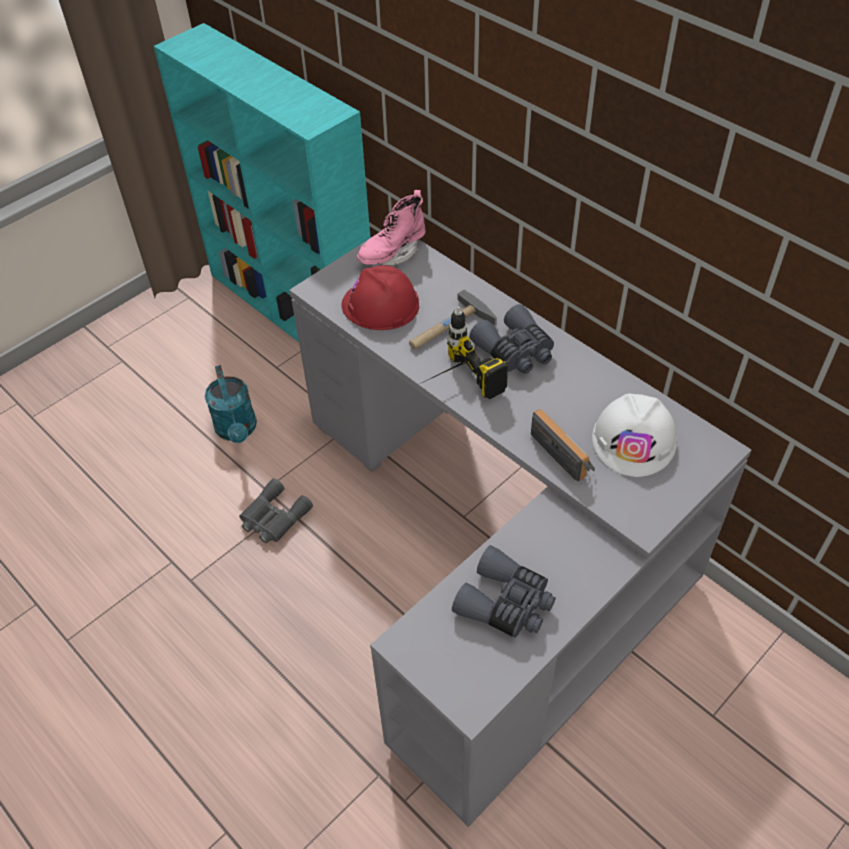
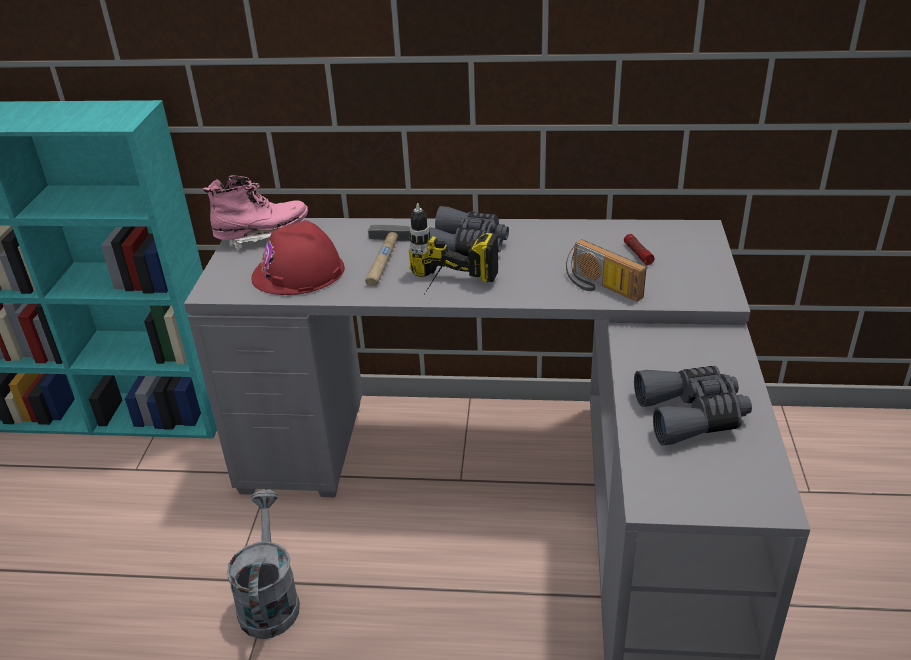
camera: 40 degrees left, 15 degrees down
(237, 430) = (144, 547): turquoise watering can -> none
(273, 517) = (269, 599): grey binoculars -> grey watering can
(392, 253) = (262, 235): pink boot -> pink boot turned 120 degrees counterclockwise
(565, 454) = (600, 287): radio -> radio turned 150 degrees counterclockwise
(634, 440) = (637, 254): white hard hat -> flashlight

